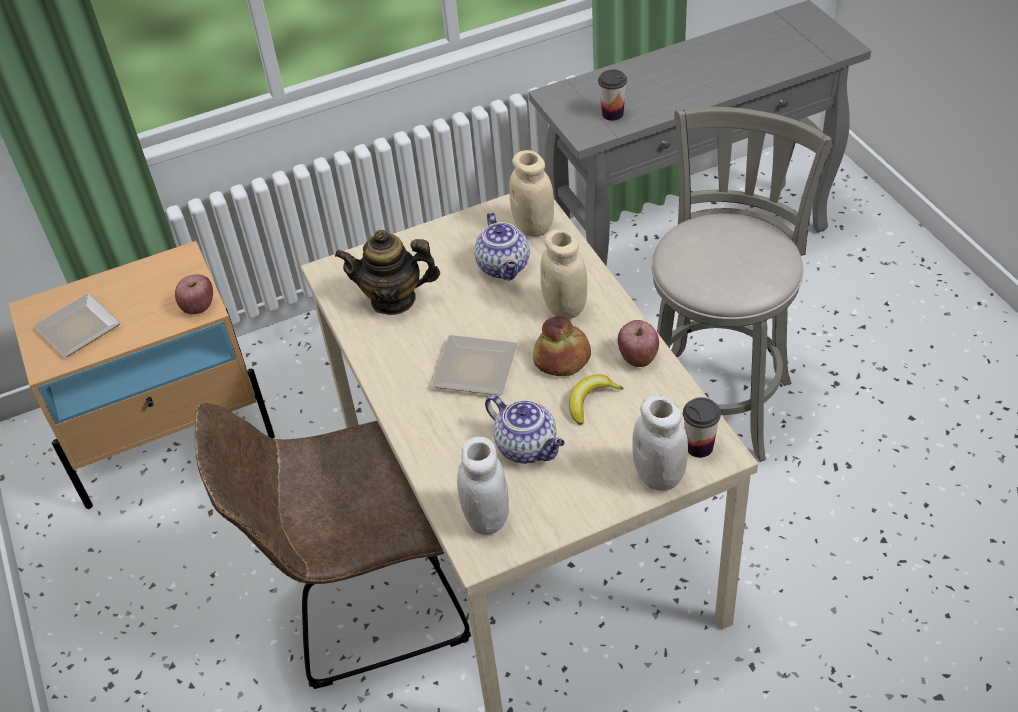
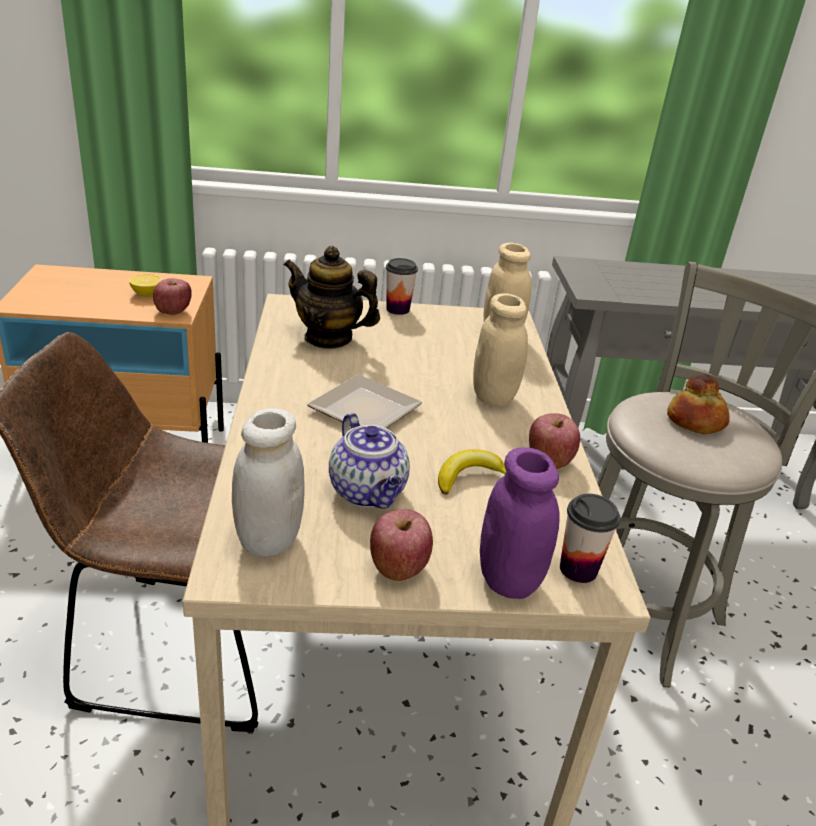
camera: 15 degrees right, 15 degrees down
(75, 328) = (65, 292): plate -> none
(154, 295) = (147, 294): none -> lemon
(504, 267) = (452, 351): teapot -> none
(563, 358) = (464, 433): bread -> bread (696, 421)
(584, 499) = (398, 567): none -> apple
(612, 114) = (624, 287): cup -> cup (398, 309)
(659, 476) = (508, 580): white jar -> purple jar

